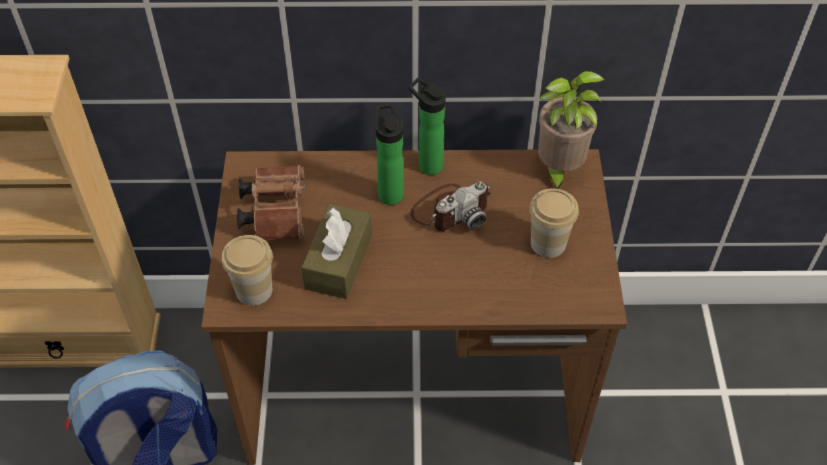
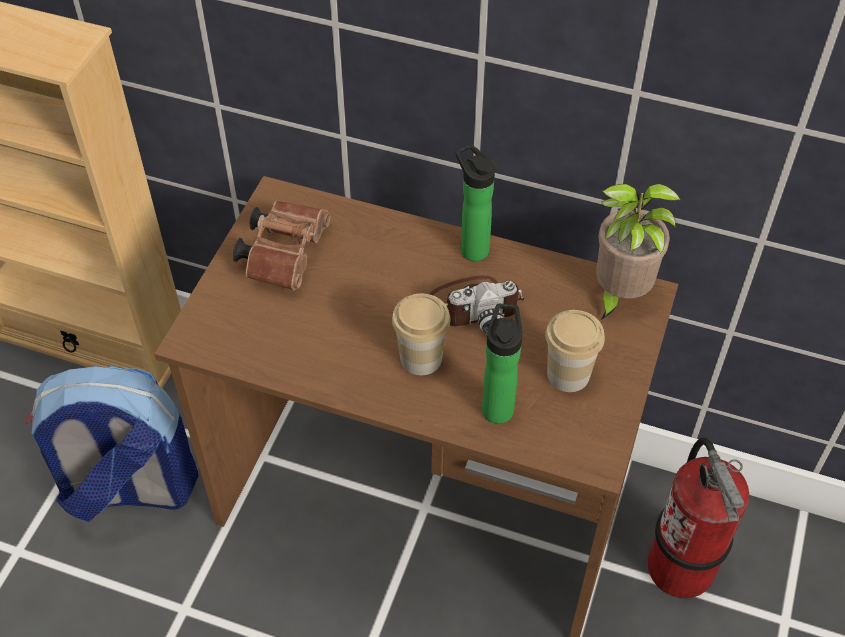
camera: 20 degrees right, 0 degrees up
(254, 290) = (224, 331): cup -> cup (421, 358)
(338, 261) = (326, 326): brown tissue box -> none
(390, 192) = (416, 267): bottle -> bottle (498, 406)
(633, 375) = (681, 566): none -> fire extinguisher

